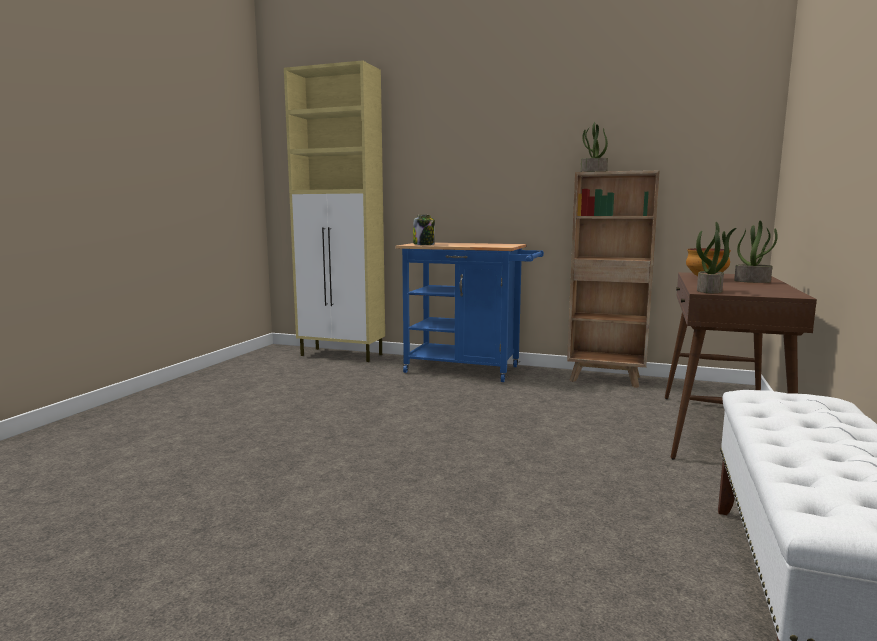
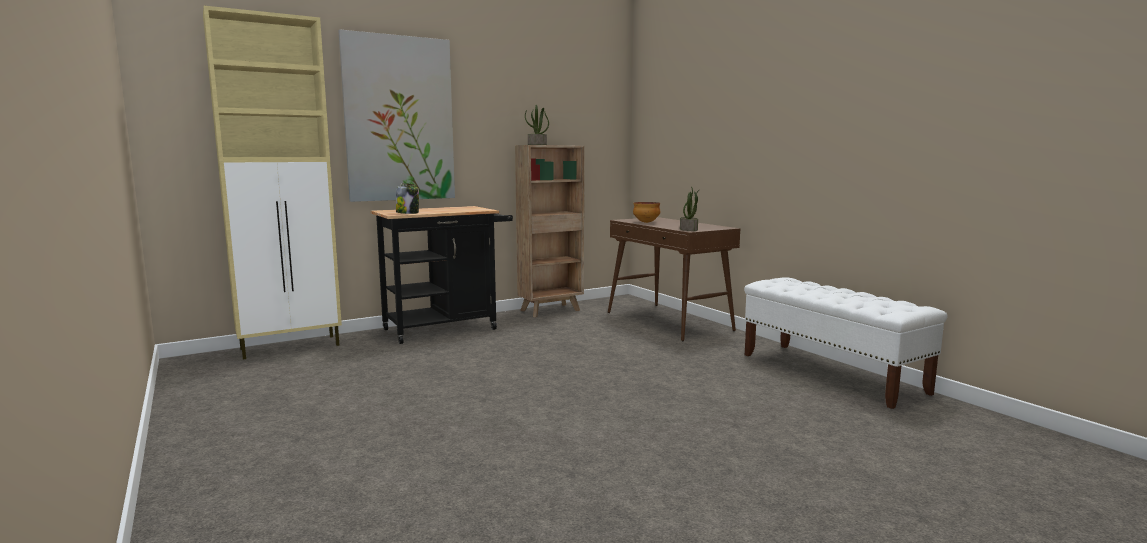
camera: 50 degrees left, 0 degrees up
(454, 151) = (399, 119): none -> picture
(469, 370) = (447, 328): blue cart -> black cart
(752, 281) = (672, 221): potted plant -> none

